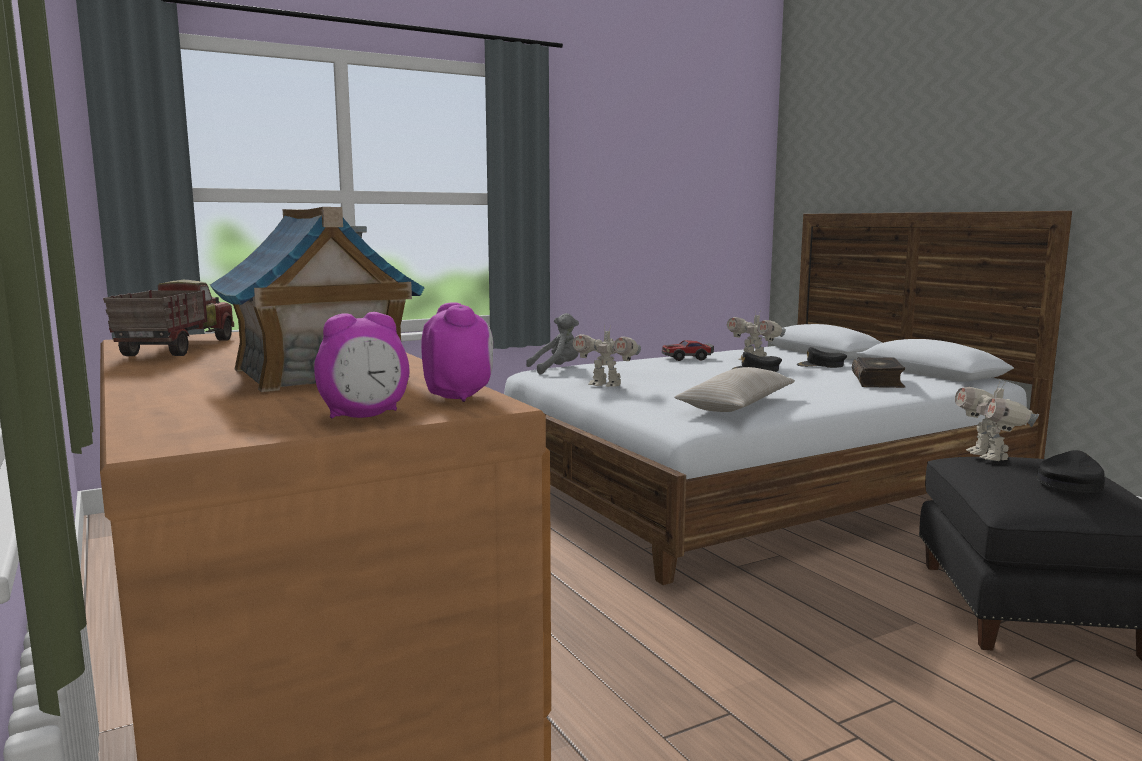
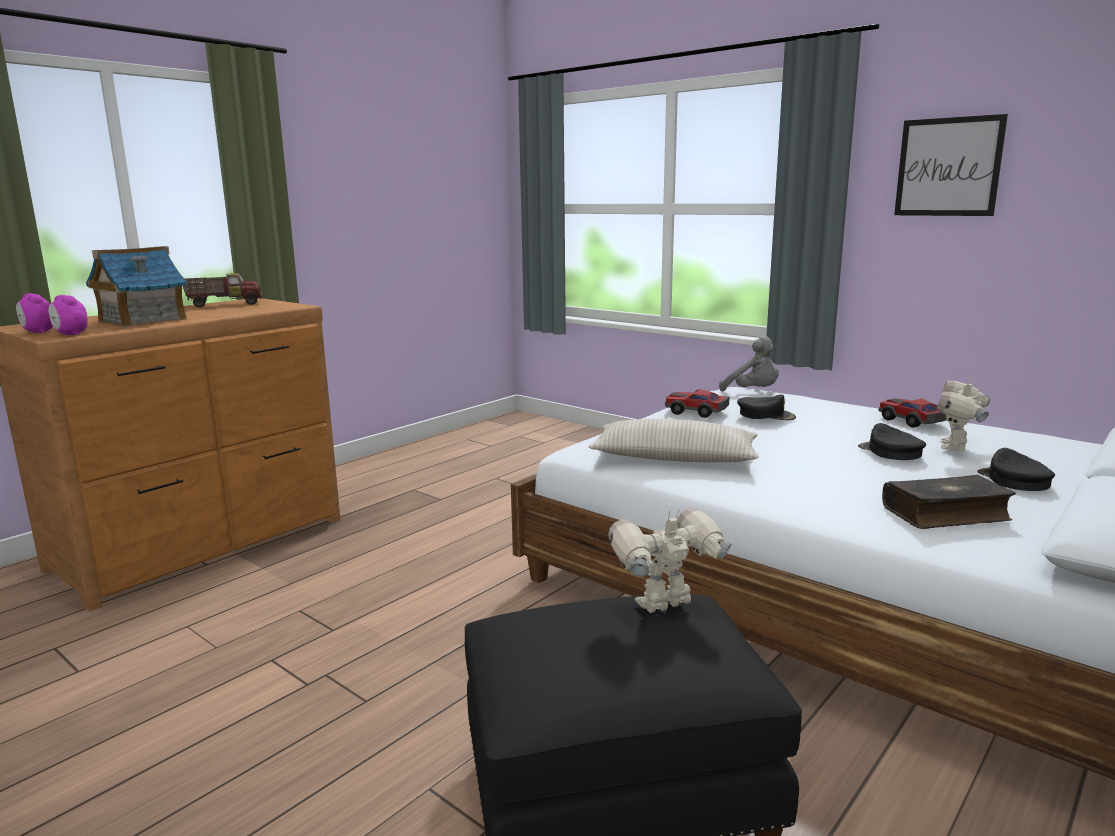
camera: 70 degrees right, 5 degrees up
(459, 397) = (71, 334): alarm clock -> alarm clock turned 75 degrees clockwise
(605, 168) = (948, 167): none -> picture
(605, 385) = (696, 411): toy robot -> toy car
(1069, 483) = (568, 648): black cap -> black cap (765, 415)

